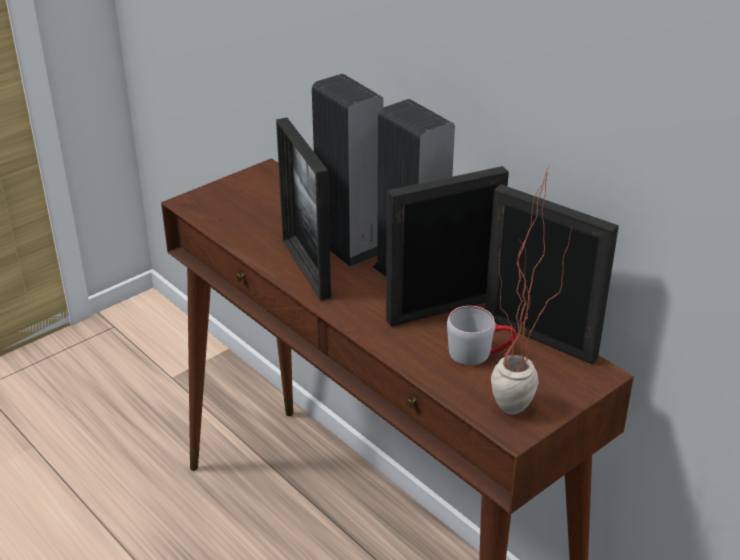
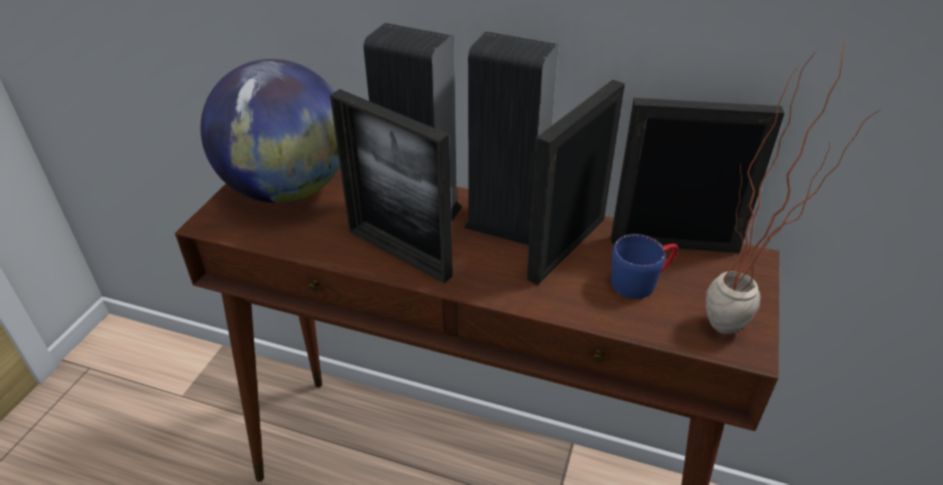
camera: 30 degrees left, 5 degrees up
(264, 196) = (288, 189): none -> globe
(479, 353) = (641, 280): grey mug -> blue mug

